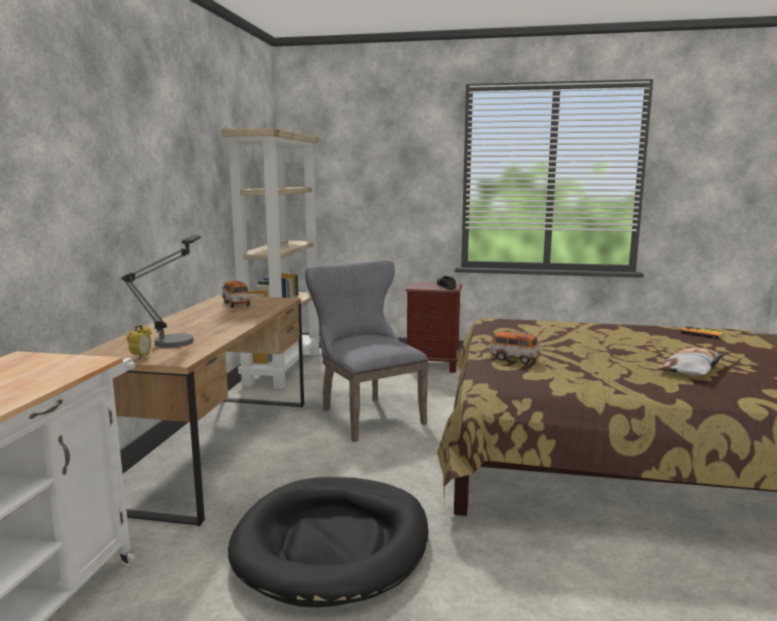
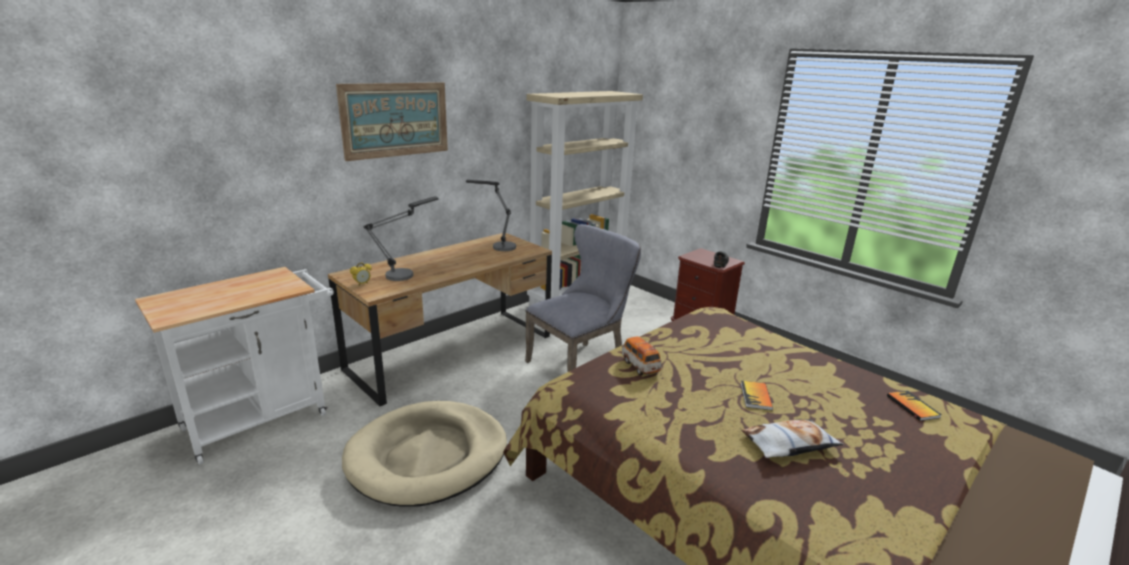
camera: 35 degrees right, 10 degrees up
(117, 141) = (395, 120): none -> picture
(236, 304) = (498, 246): toy car -> table lamp
(333, 543) = (428, 456): black dog bed -> beige dog bed
(366, 415) = (580, 362): grey chair -> grey chair turned 45 degrees clockwise
(621, 353) = (756, 396): none -> book

